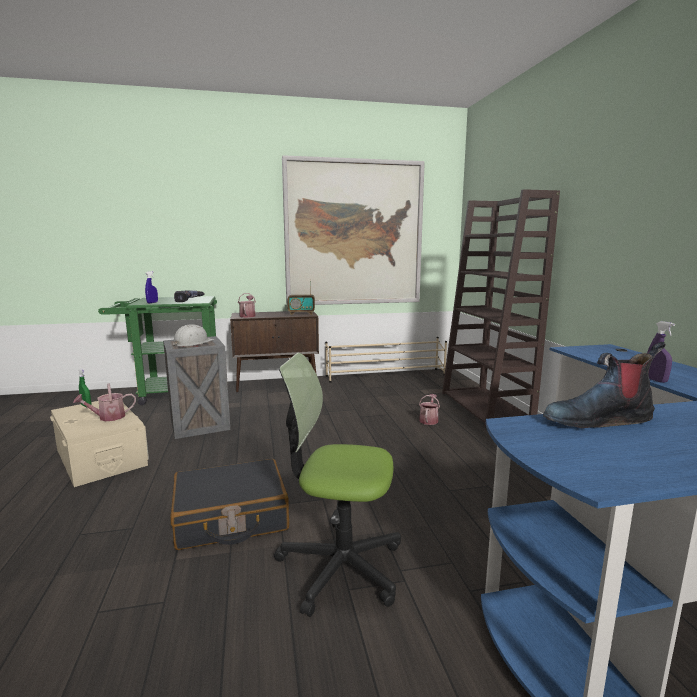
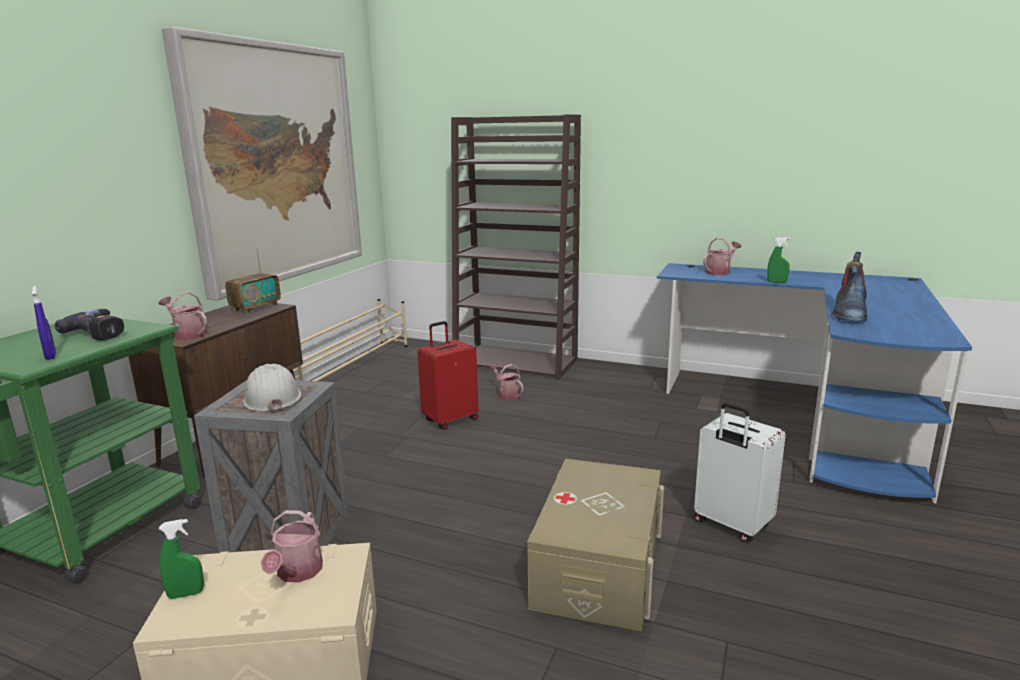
camera: 55 degrees left, 5 degrees up
(231, 517) = (598, 566): black suitcase -> beige storage box
(340, 566) = (731, 525): office chair -> white suitcase
(366, 416) = (450, 420): none -> red suitcase
(629, 359) = (719, 272): none -> watering can
(655, 380) = (776, 282): purple spray bottle -> green spray bottle

